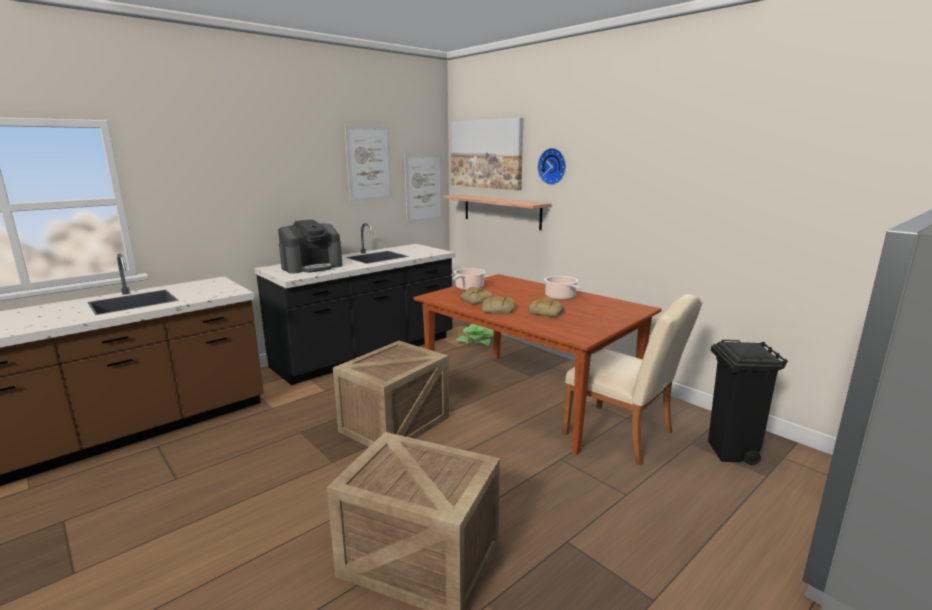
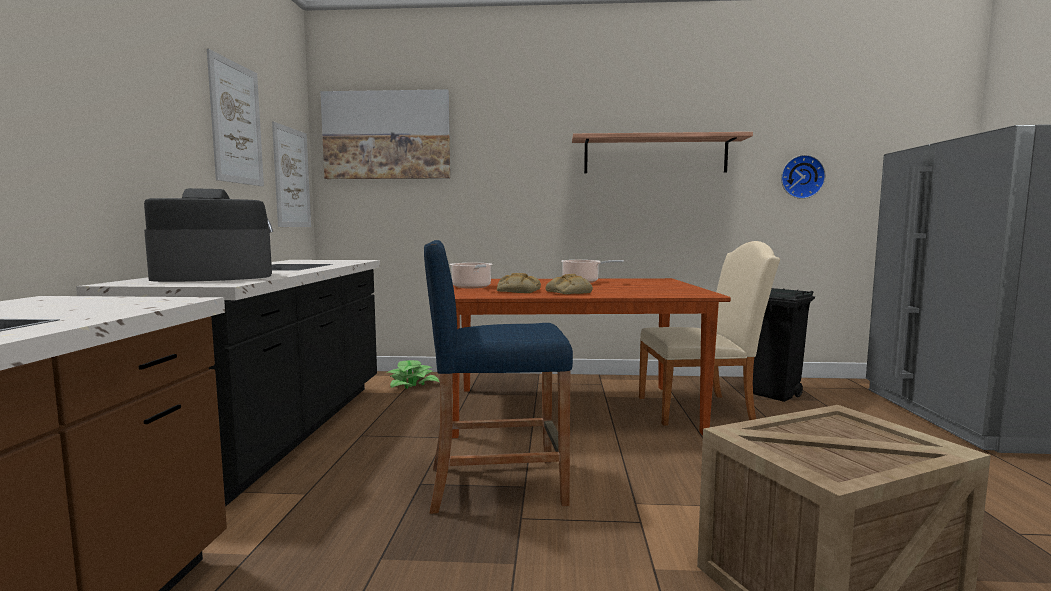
camera: 45 degrees left, 10 degrees down
(312, 266) = (213, 277): coffee machine -> coffee machine turned 120 degrees counterclockwise
(395, 423) = (496, 484): crate -> blue stool
(501, 211) = (417, 208): shelf -> shelf (655, 155)
(547, 312) = (613, 288): bread -> none
(553, 166) = (498, 147): wall clock -> wall clock (801, 177)

